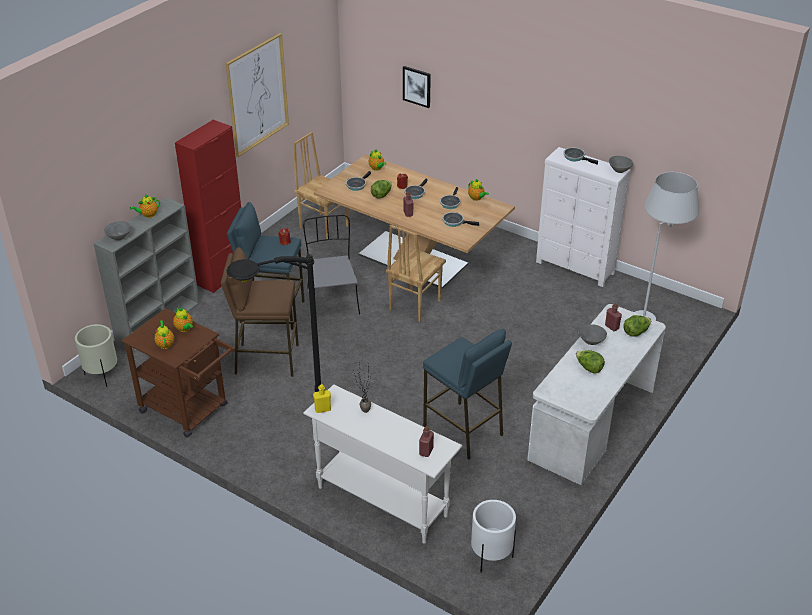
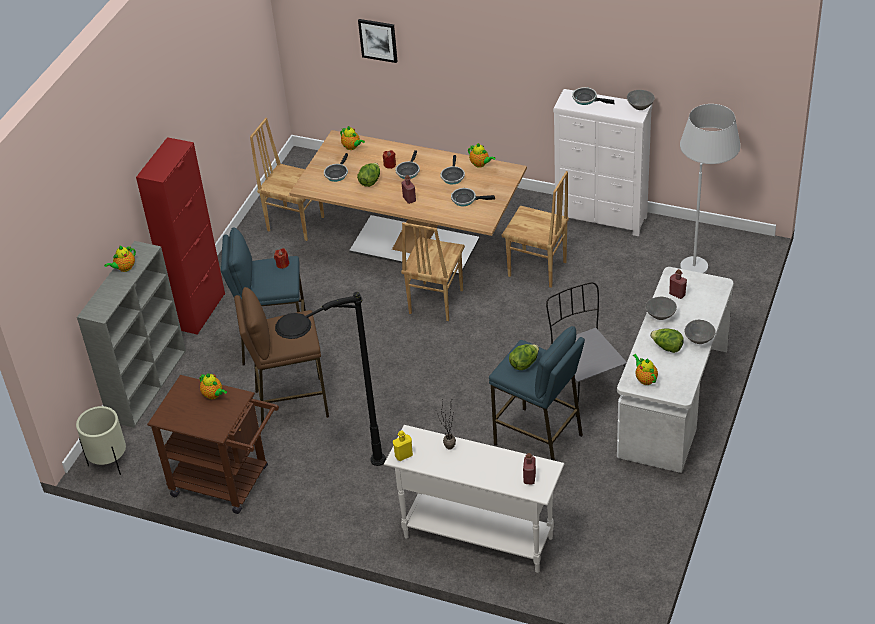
camera: 10 degrees left, 5 degrees up
(119, 237) = (103, 303): grey bowl -> grey bowl (699, 339)
(165, 344) = (199, 417): teapot -> teapot (645, 379)
(257, 94) = (202, 91): picture -> none
(332, 300) = (339, 315): grey chair -> grey chair (585, 384)
(490, 557) = (611, 571): white planter -> none
(508, 296) = (537, 270): none -> brown chair
(636, 332) = (704, 295): lettuce -> lettuce (524, 364)

